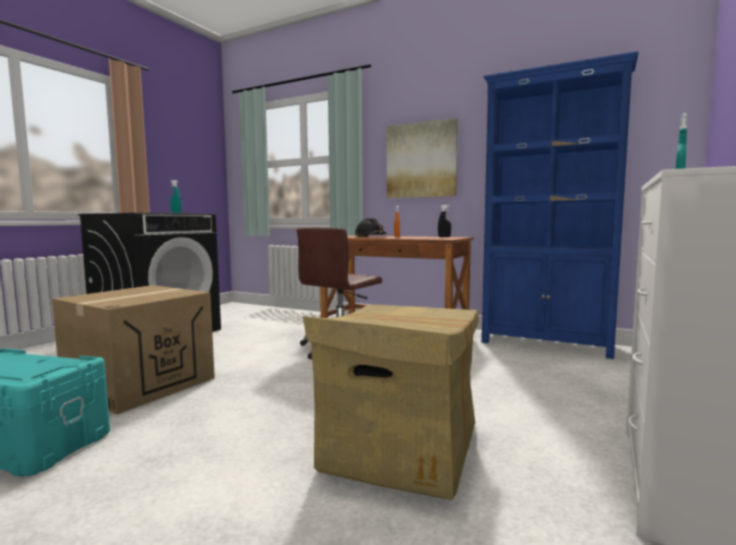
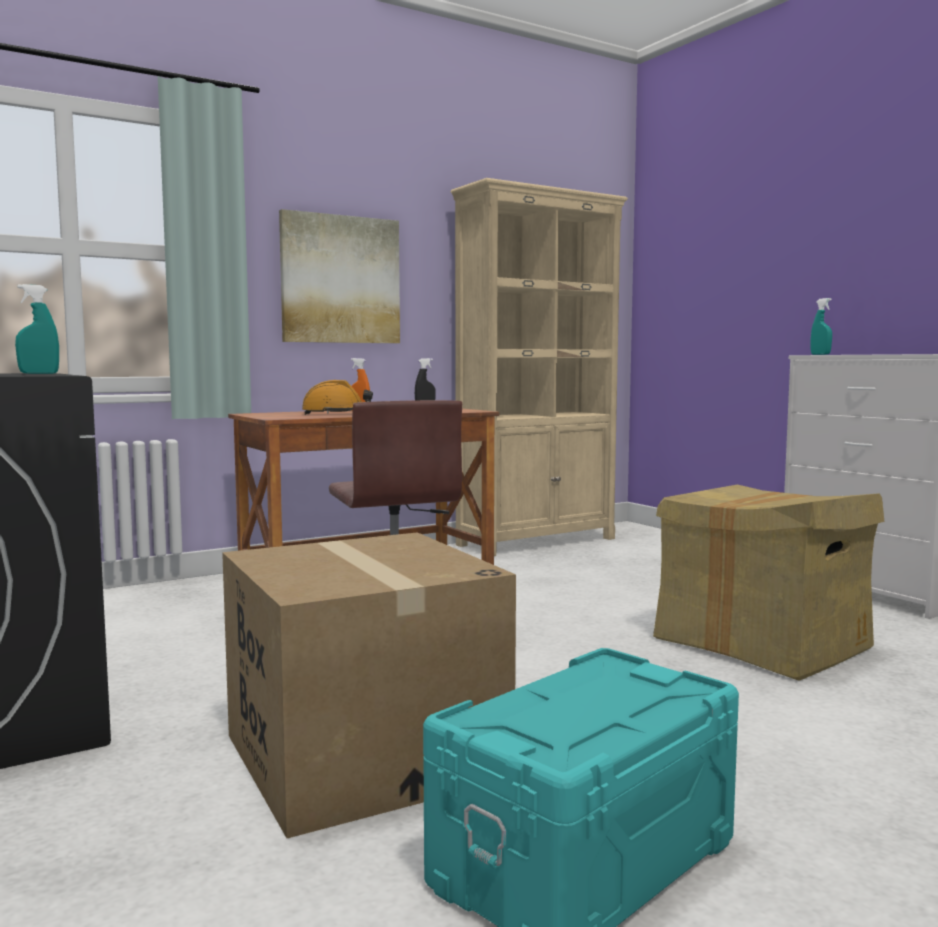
camera: 60 degrees left, 0 degrees up
(370, 237) = (336, 414): black hard hat -> orange hard hat
(547, 344) = (537, 541): blue bookcase -> beige bookcase

